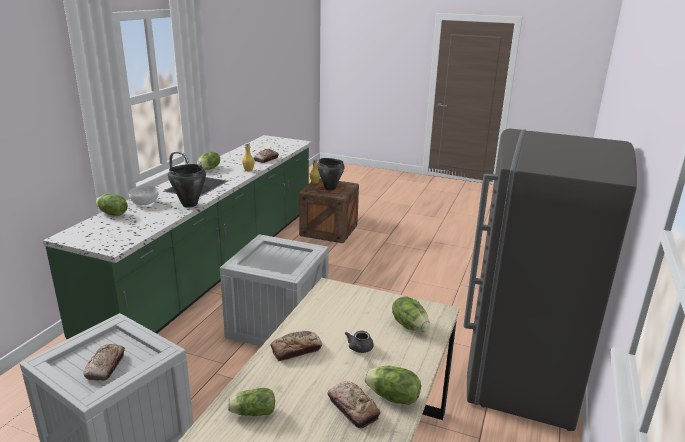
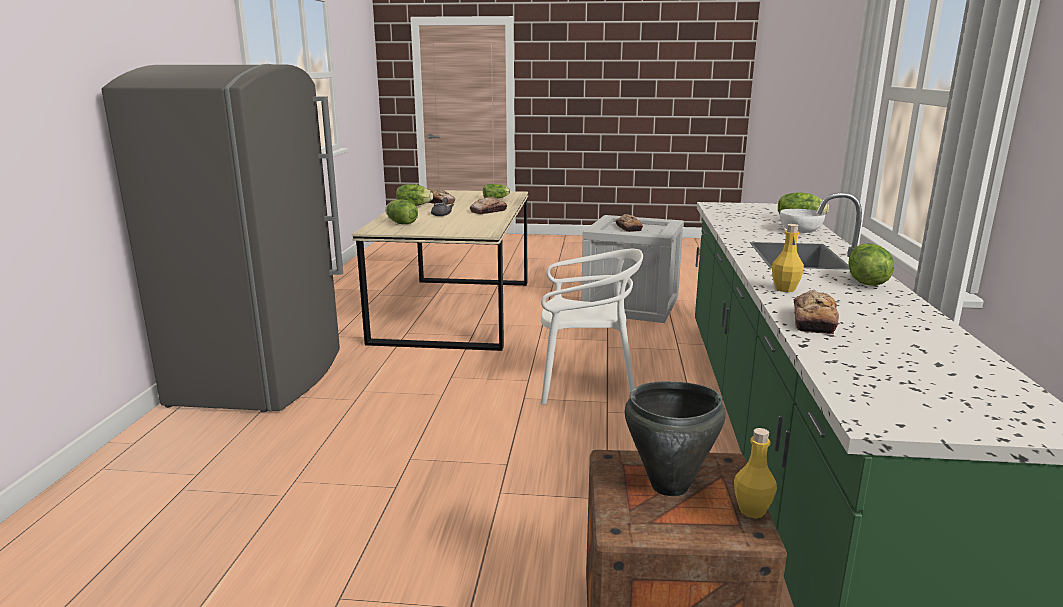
camera: 165 degrees right, 5 degrees down
(189, 204) = (738, 234): black cooking pot -> none
(277, 323) = (586, 385): crate -> white chair

